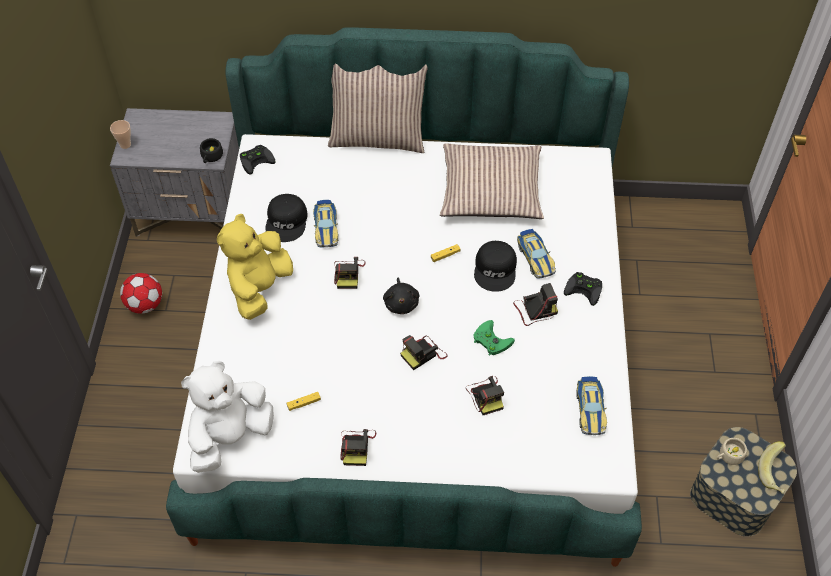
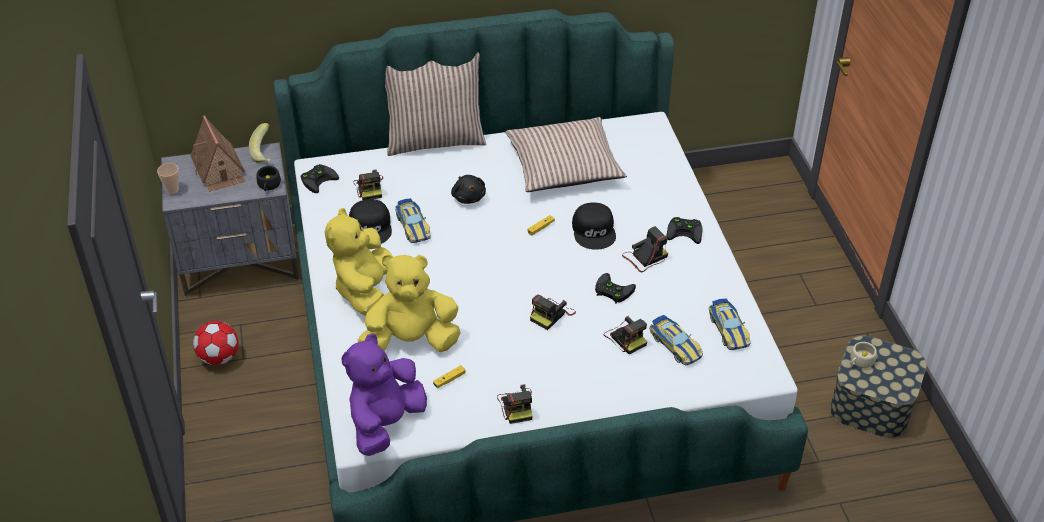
camera: 15 degrees left, 10 degrees down
(173, 131) = (219, 170): none -> toy house
(230, 437) = (385, 423): white plush toy -> purple plush toy
(283, 353) = (411, 341): none -> yellow plush toy
(348, 274) = (451, 261): camera -> camera (369, 188)
(401, 303) = (513, 276): black plush toy -> black plush toy (468, 197)
(490, 340) = (612, 290): green game controller -> black game controller
(535, 258) = (628, 214): toy car -> toy car (675, 345)
(774, 473) = (906, 367): banana -> banana (265, 153)

